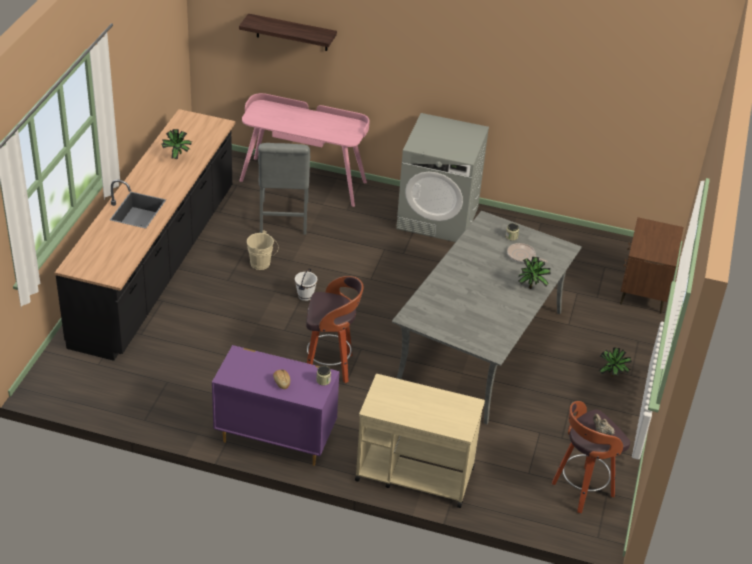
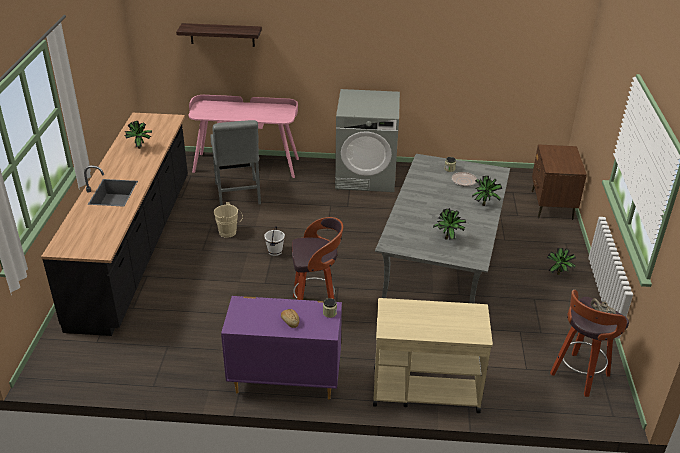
camera: 10 degrees left, 5 degrees down
(474, 321) = (448, 239): none -> potted plant

